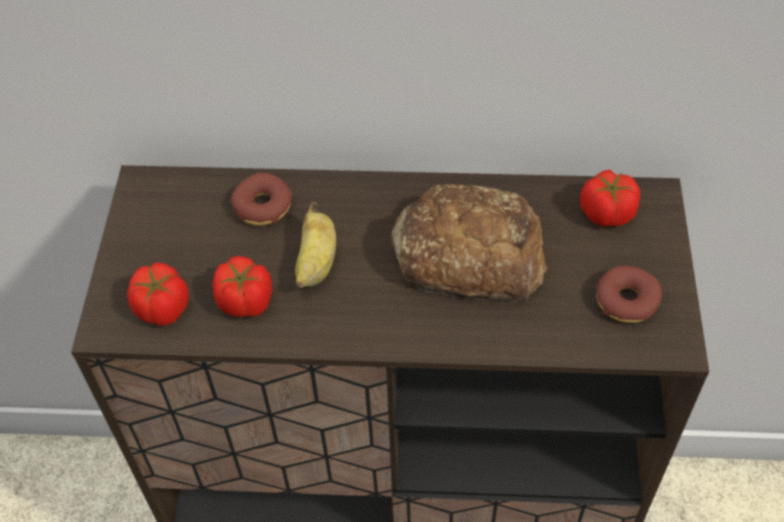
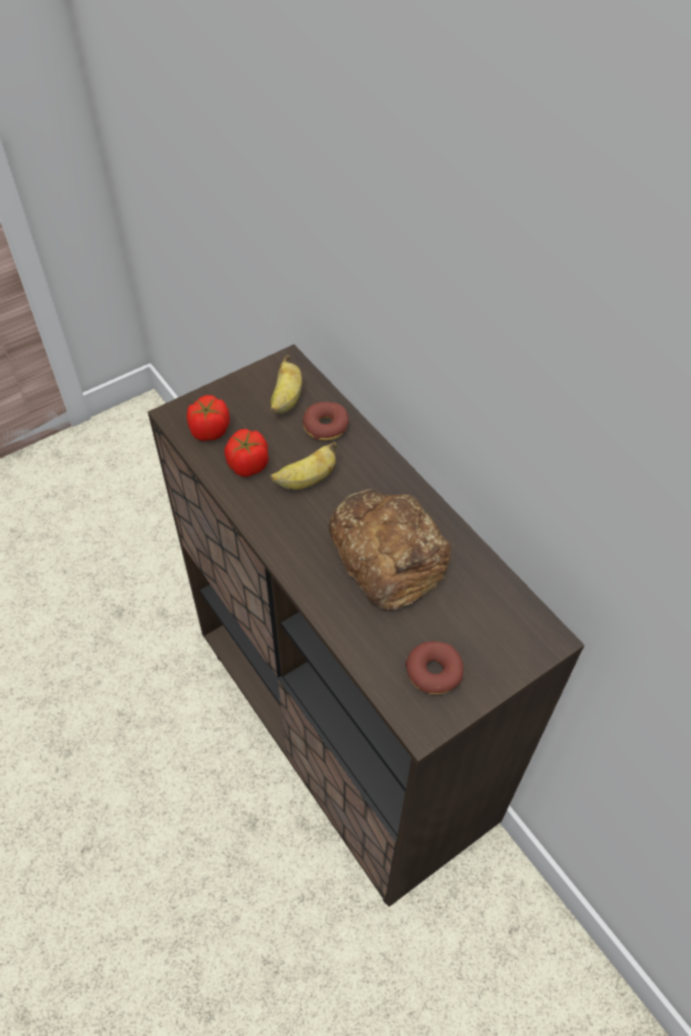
camera: 50 degrees right, 0 degrees up
(193, 217) = (286, 400): none -> banana
(606, 213) = (502, 615): tomato -> none

